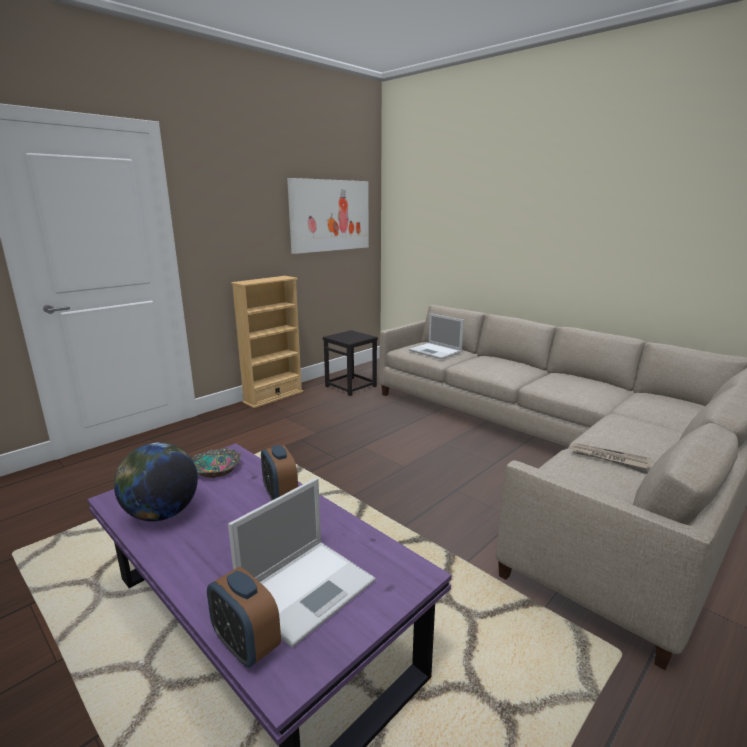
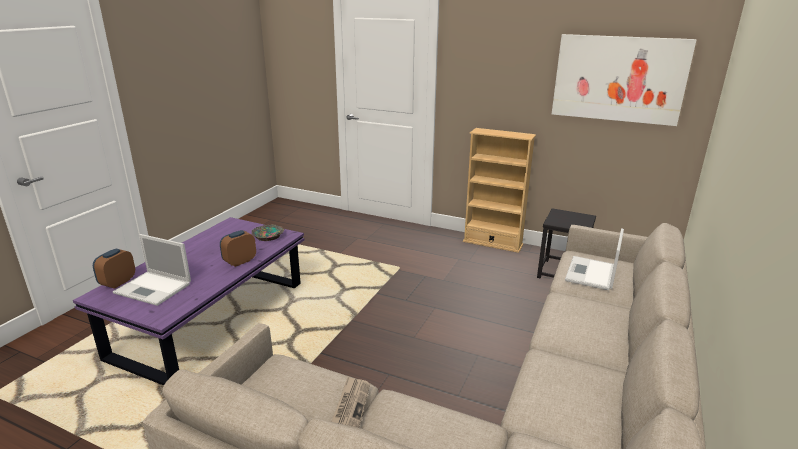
camera: 70 degrees right, 5 degrees up
(162, 514) = (217, 237): globe -> none

